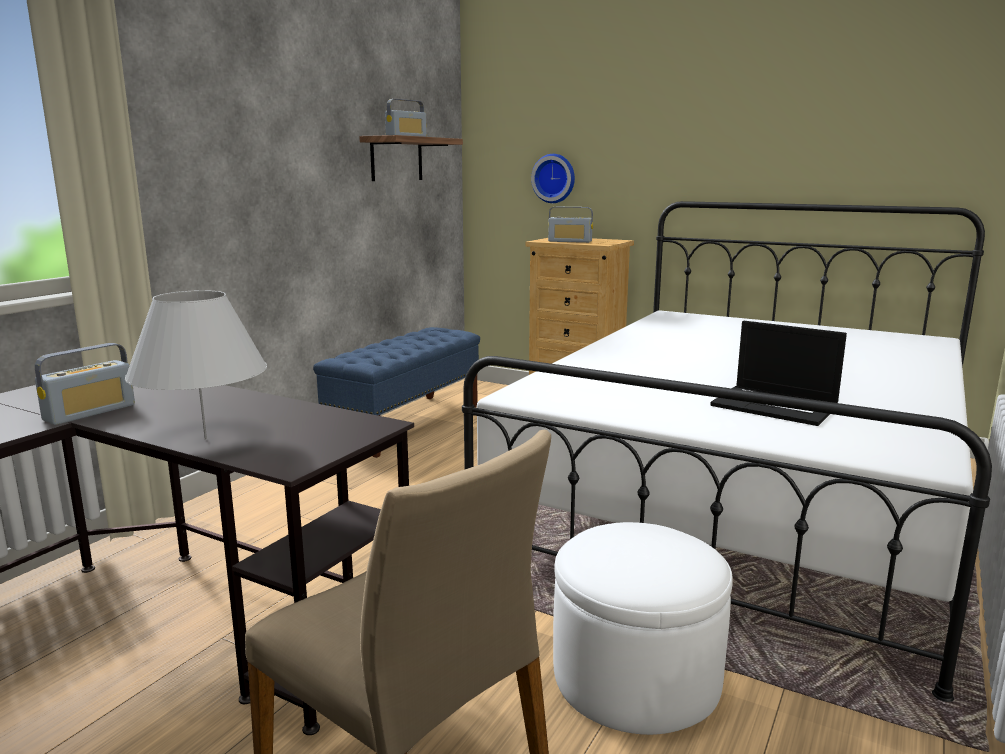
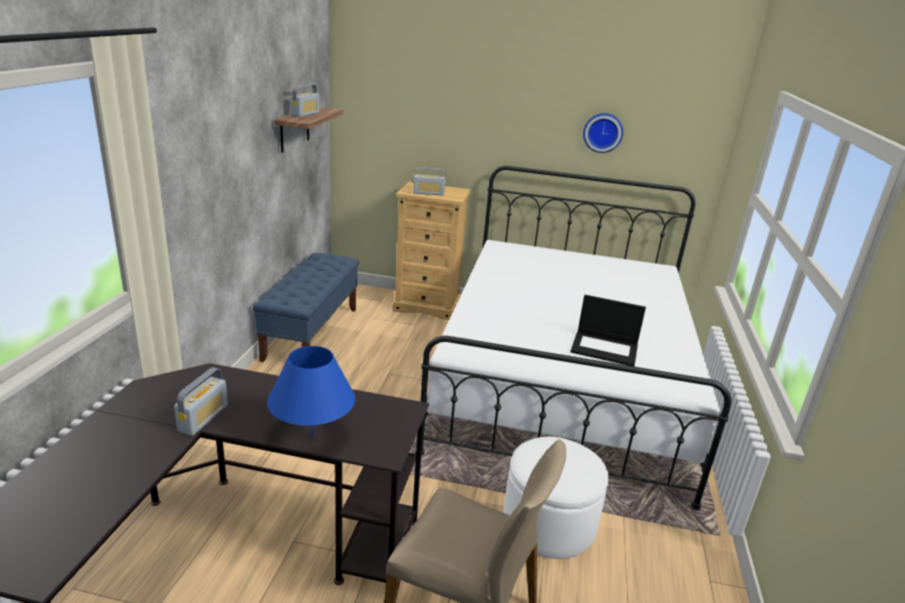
camera: 20 degrees left, 10 degrees up
(205, 439) = (312, 437): white table lamp -> blue table lamp
(554, 178) = (409, 137): wall clock -> wall clock (603, 132)

